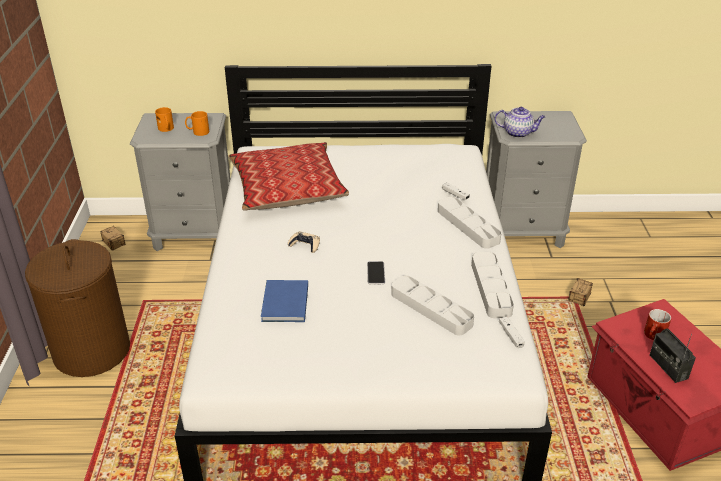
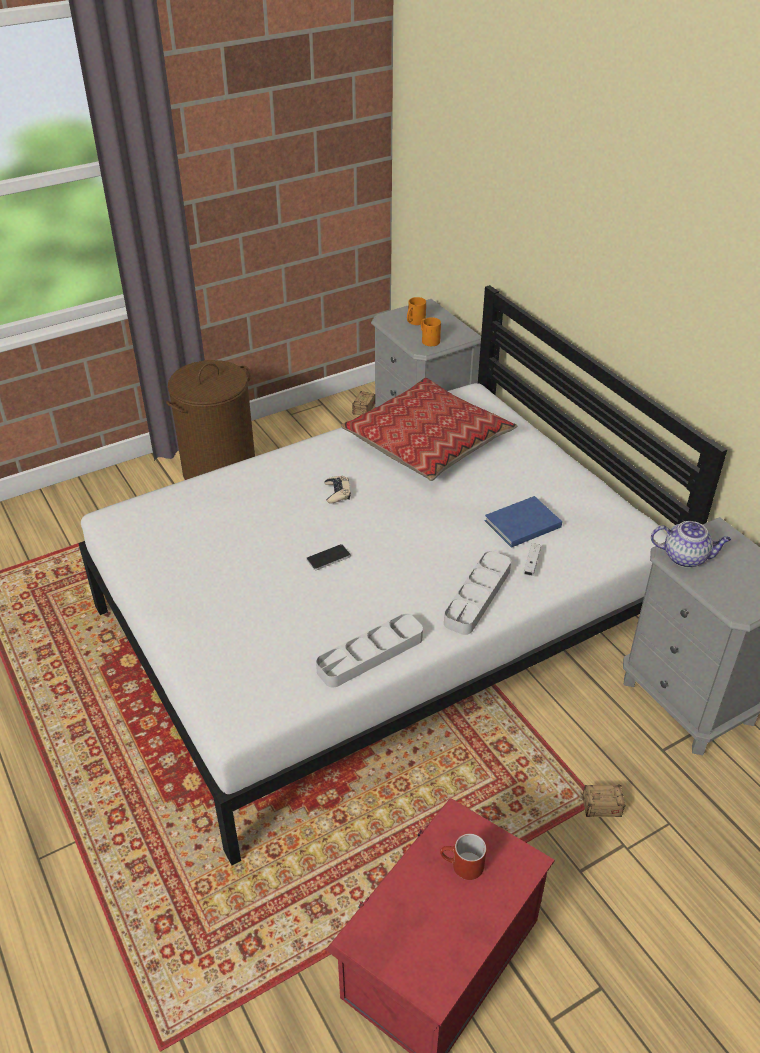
camera: 60 degrees right, 5 degrees up
(284, 304) = (234, 517): blue book -> blue book (520, 524)
(431, 309) = (299, 619): grey tray -> none
(511, 335) = (295, 697): white game controller -> none
(518, 133) = (686, 557): teapot -> teapot turned 60 degrees counterclockwise
(668, 367) = (411, 897): radio -> none

